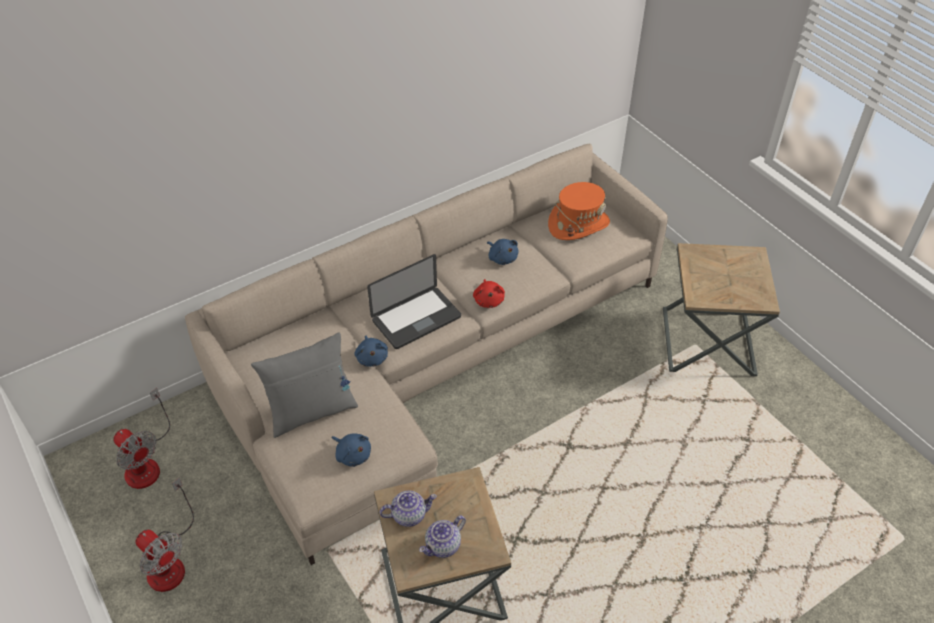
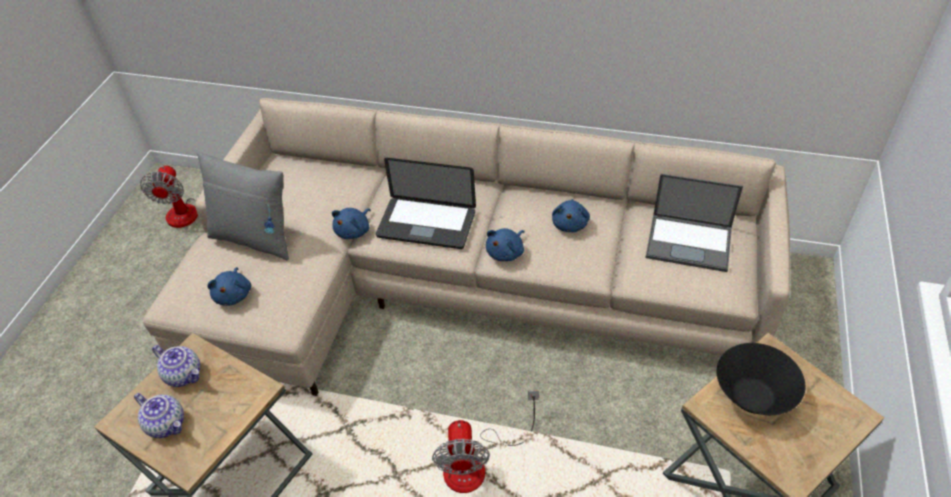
camera: 50 degrees right, 0 degrees up
(170, 561) = (120, 288): fan -> fan (477, 463)
(443, 546) = (167, 424): teapot -> teapot turned 150 degrees counterclockwise
(488, 300) = (506, 252): red plush toy -> blue plush toy
(578, 224) = (690, 242): orange hat -> laptop
(708, 279) = (752, 396): none -> black bowl

